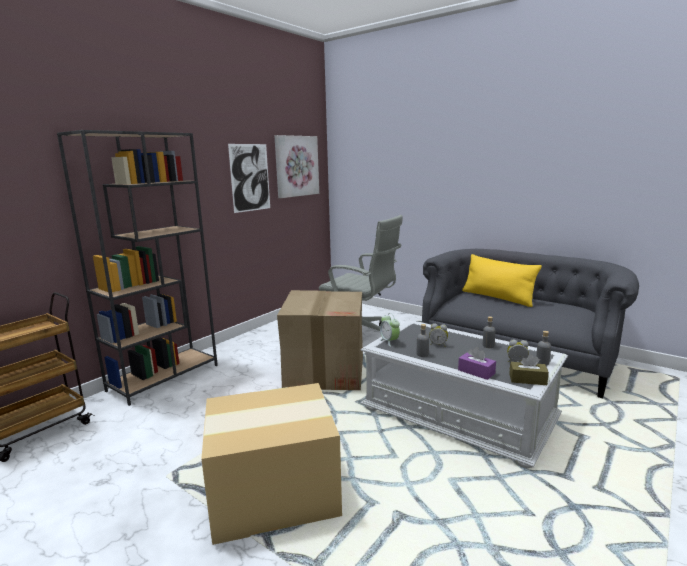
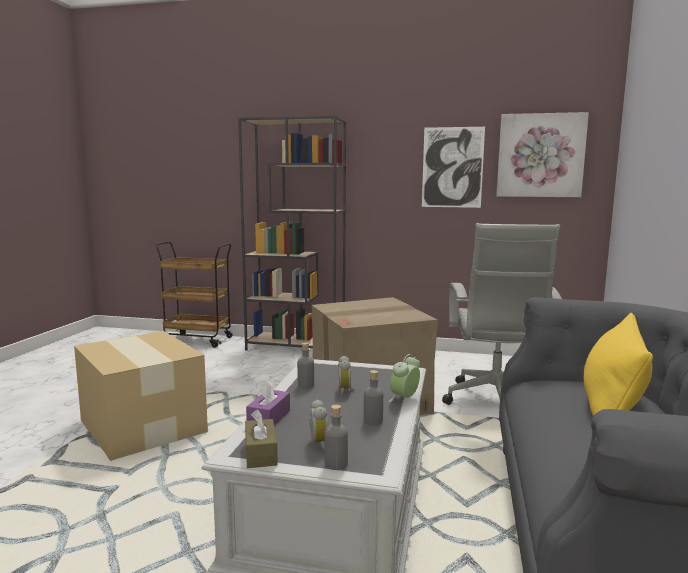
camera: 65 degrees right, 5 degrees down
(389, 341) = (331, 366): alarm clock -> alarm clock (404, 398)

